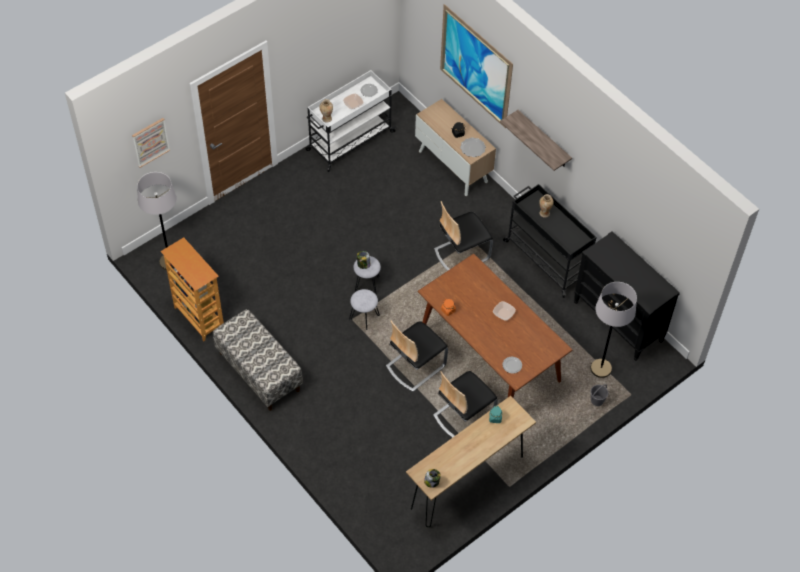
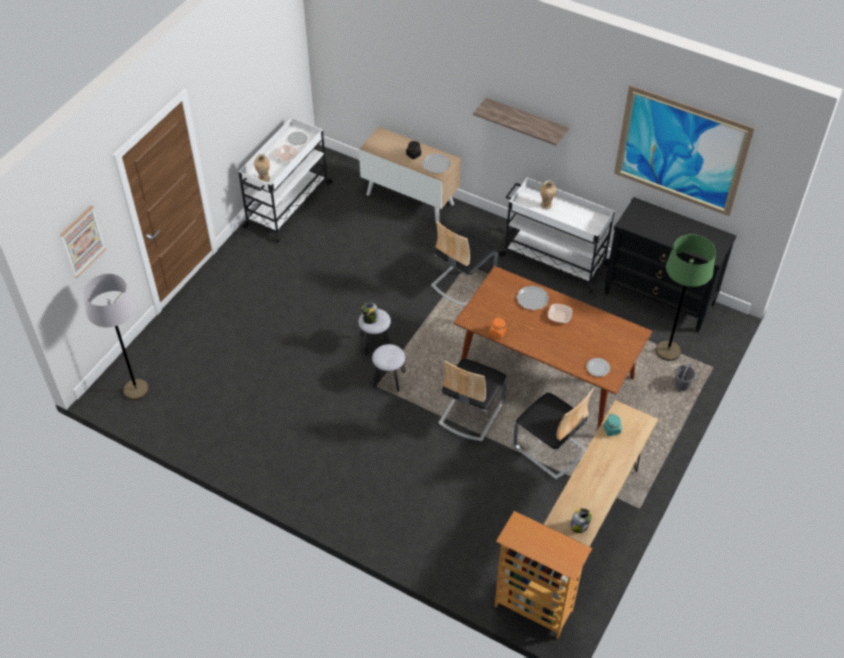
camera: 20 degrees left, 5 degrees down
(198, 318) = (197, 441): bookcase -> bookcase (533, 609)
(259, 371) = (296, 478): bench -> none
(463, 416) = (550, 449): chair -> chair turned 75 degrees counterclockwise
(475, 66) = (420, 67): picture -> picture (680, 151)
(489, 291) = (532, 299): none -> plate
(546, 258) = (553, 260): black cart -> white cart
(600, 368) = (667, 351): grey floor lamp -> green floor lamp

